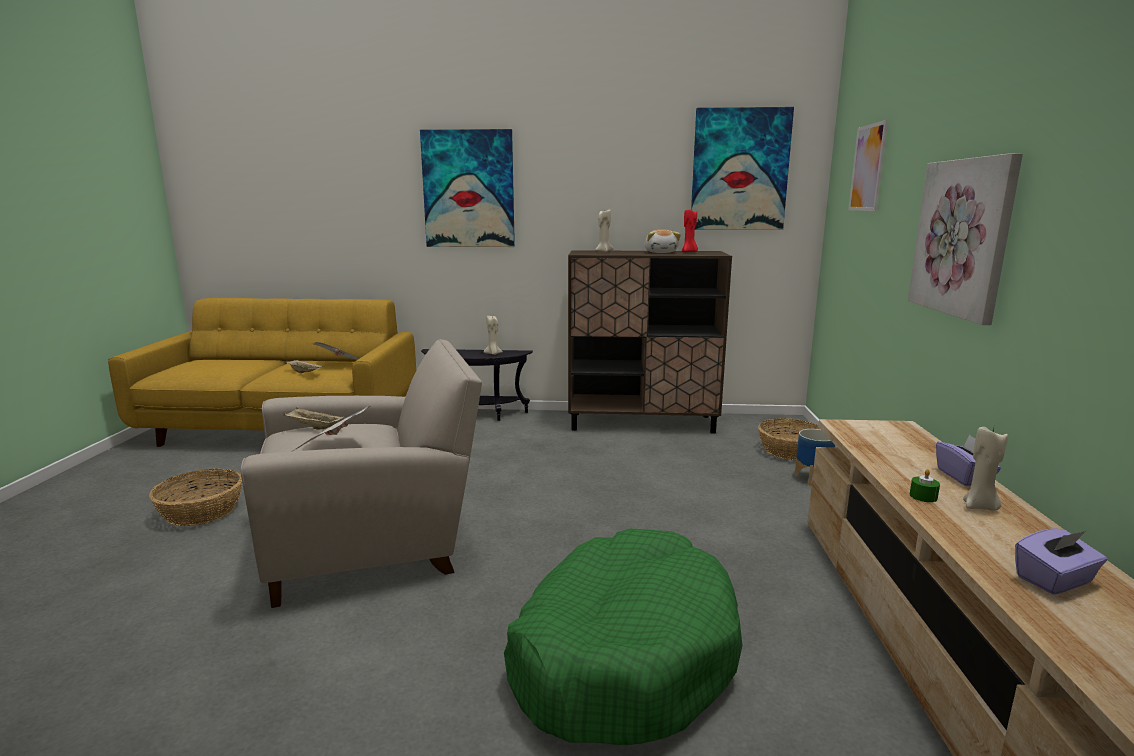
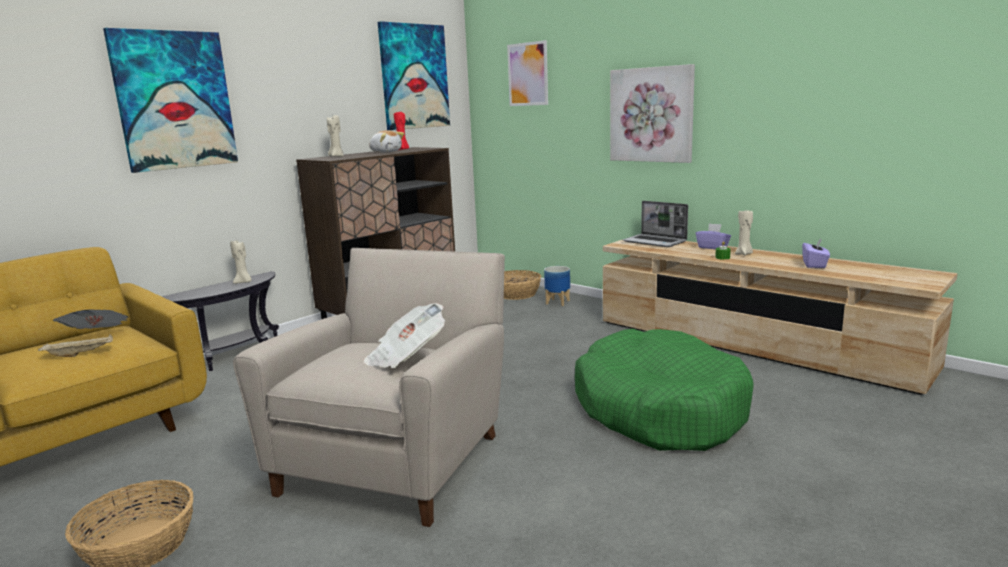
camera: 50 degrees left, 0 degrees up
(313, 427) = (330, 358): beige tray -> none
(903, 438) = (655, 242): none -> laptop

